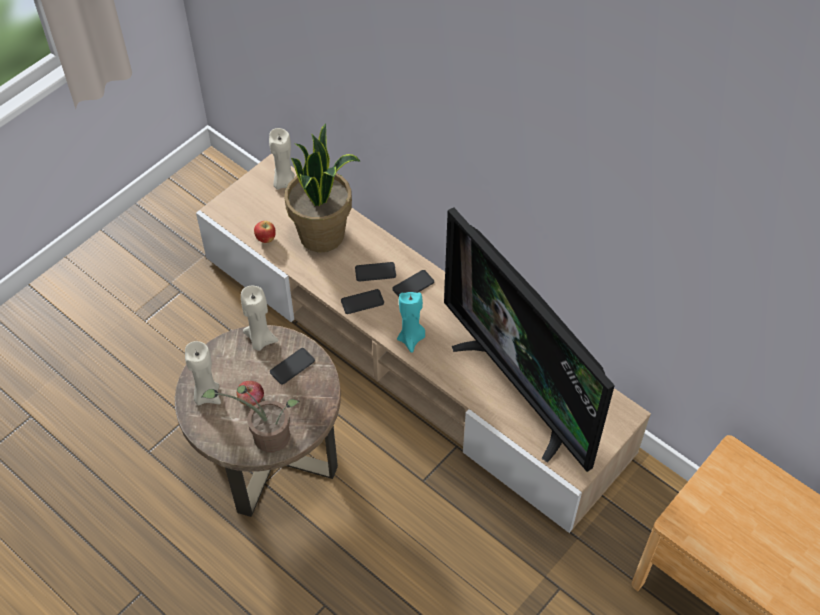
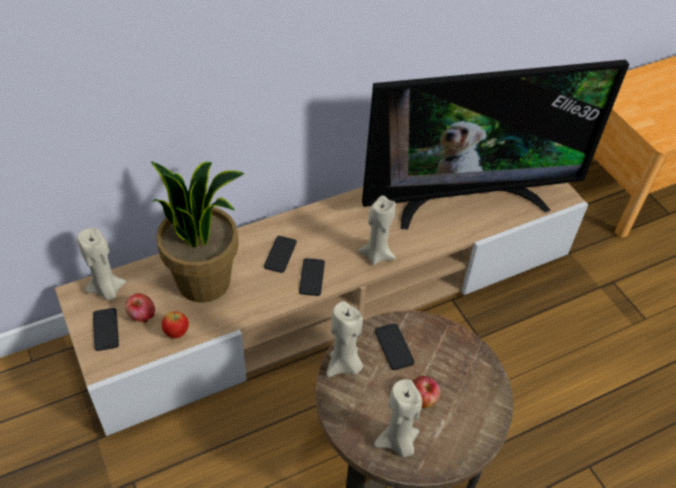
camera: 70 degrees left, 5 degrees down
(265, 435) = (475, 400): potted plant -> none
(272, 212) = (142, 315): none -> apple
(411, 339) = (377, 255): turquoise candle -> beige candle
(413, 285) = (314, 231): phone -> phone (106, 329)

